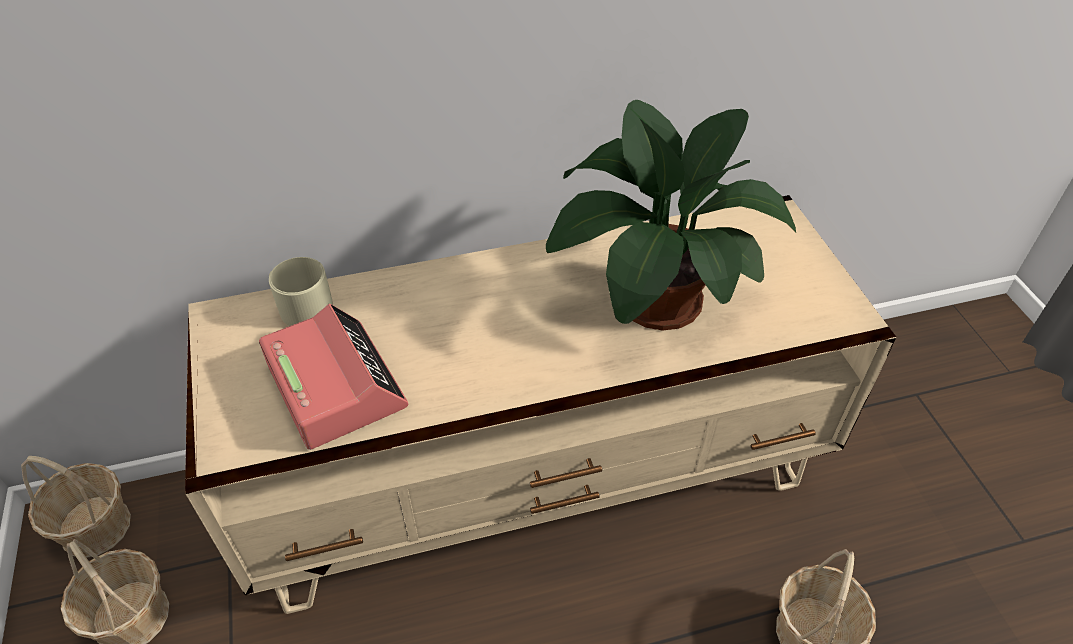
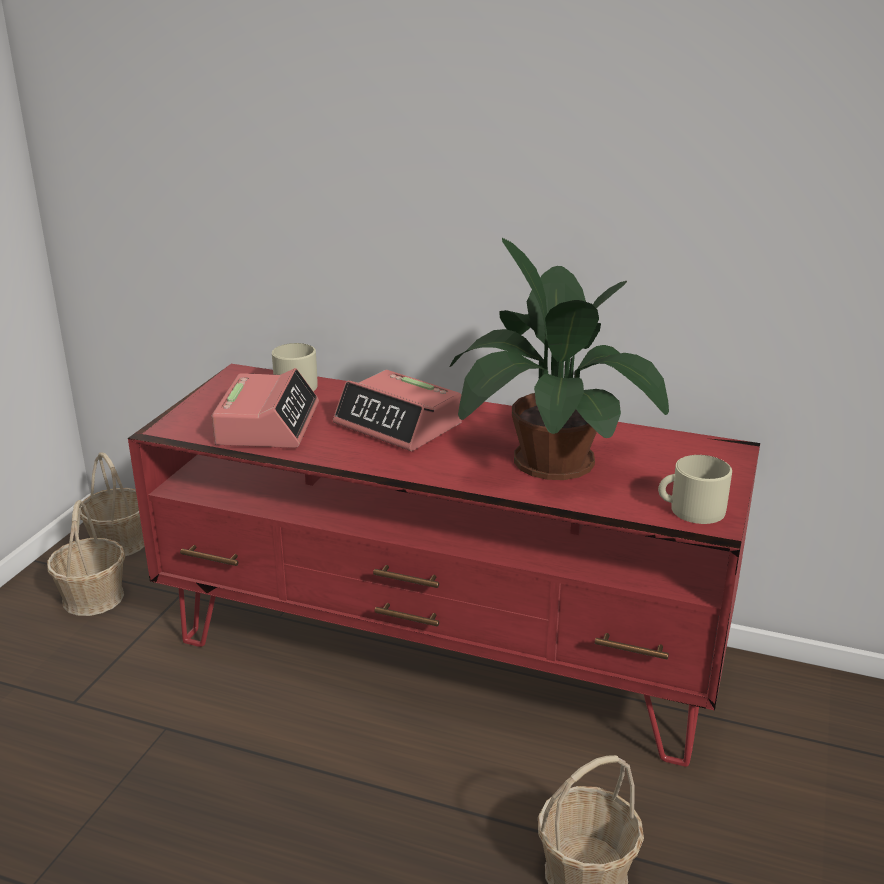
camera: 35 degrees right, 20 degrees down
(473, 317) = (399, 424): none -> alarm clock
(537, 481) = (443, 653): beige tv stand -> red tv stand
(821, 307) = (690, 509): none -> beige mug

